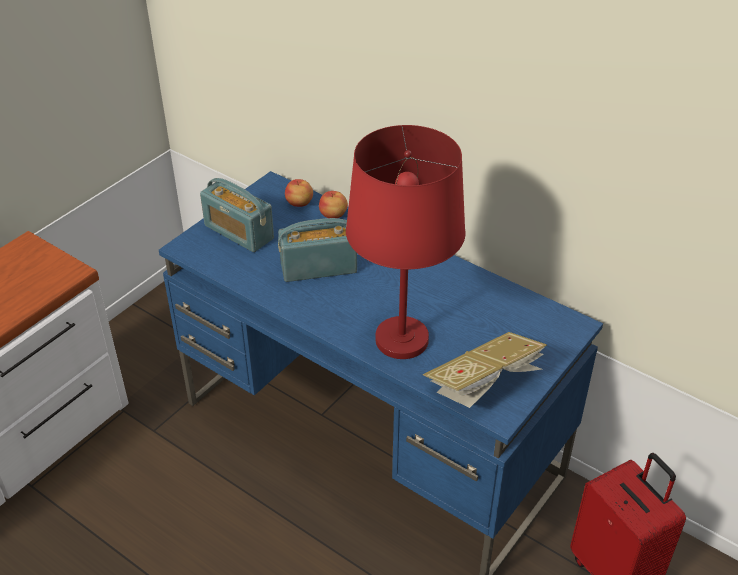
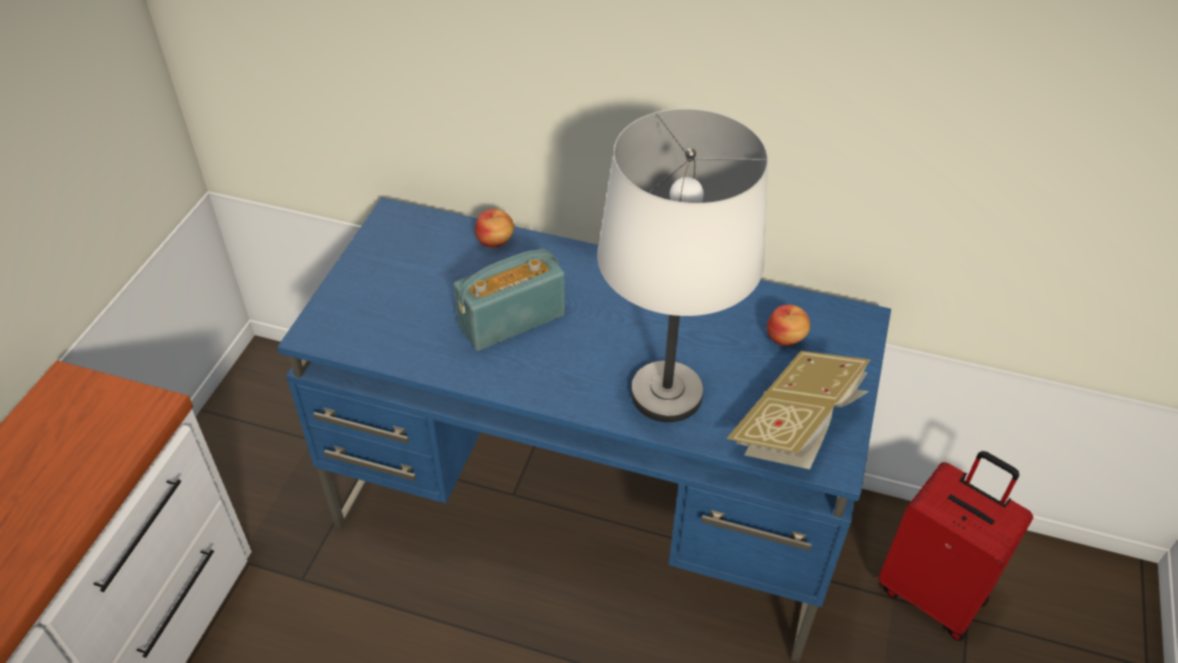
camera: 20 degrees left, 5 degrees up
(238, 232) = (379, 294): radio -> none
(299, 203) = (442, 235): apple -> apple (786, 338)
(402, 339) = (666, 393): red table lamp -> white table lamp

